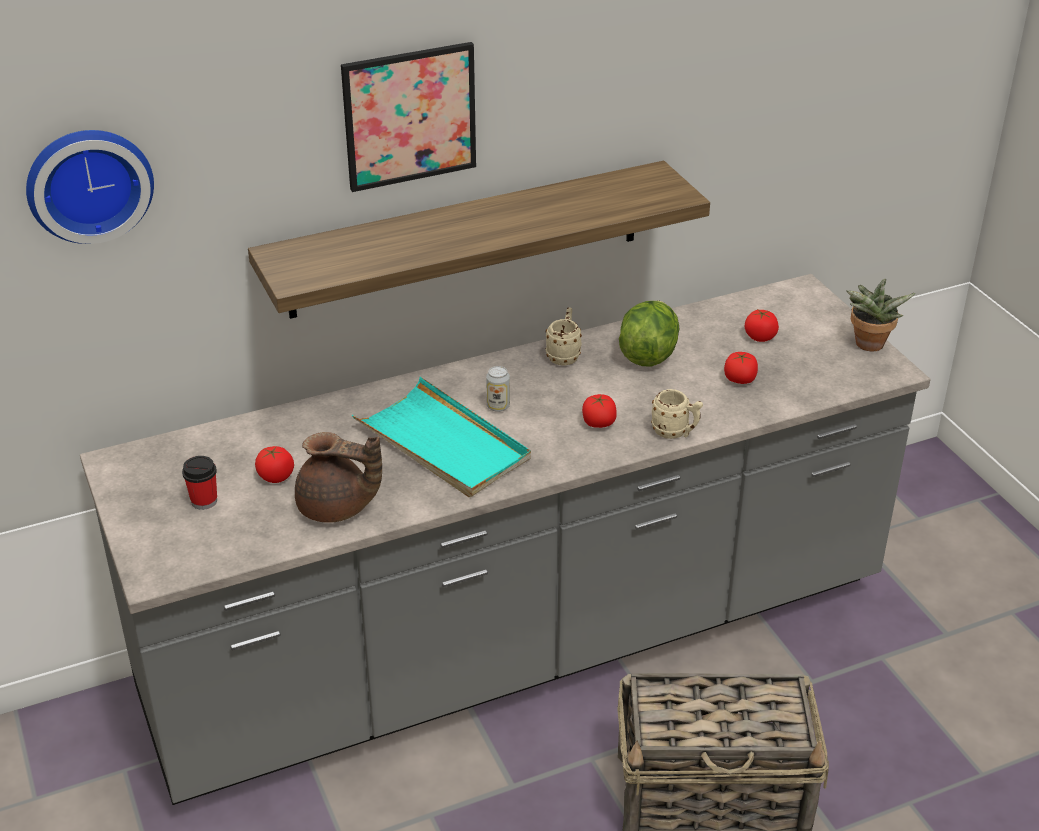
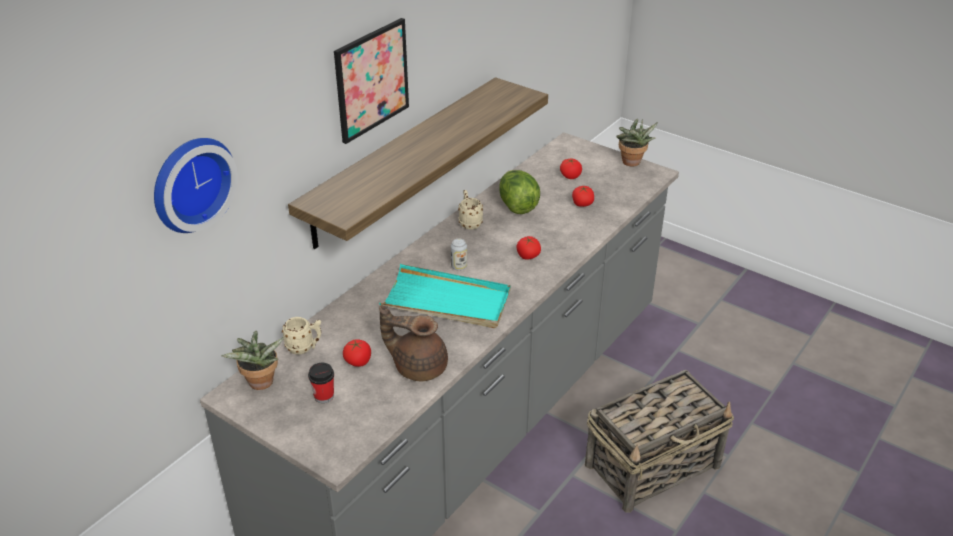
camera: 30 degrees left, 0 degrees up
(151, 462) = (260, 385): none -> potted plant
(337, 508) = (418, 366): brown teapot -> brown teapot turned 150 degrees counterclockwise
(675, 433) = (576, 246): beige mug -> beige mug (304, 347)

